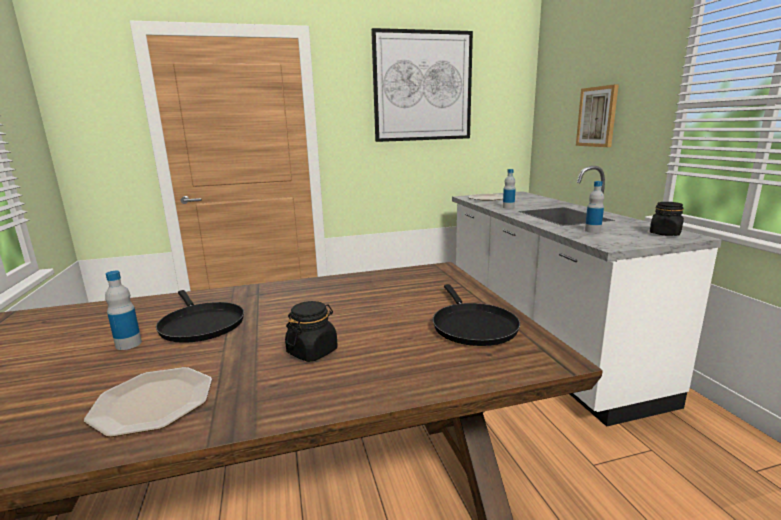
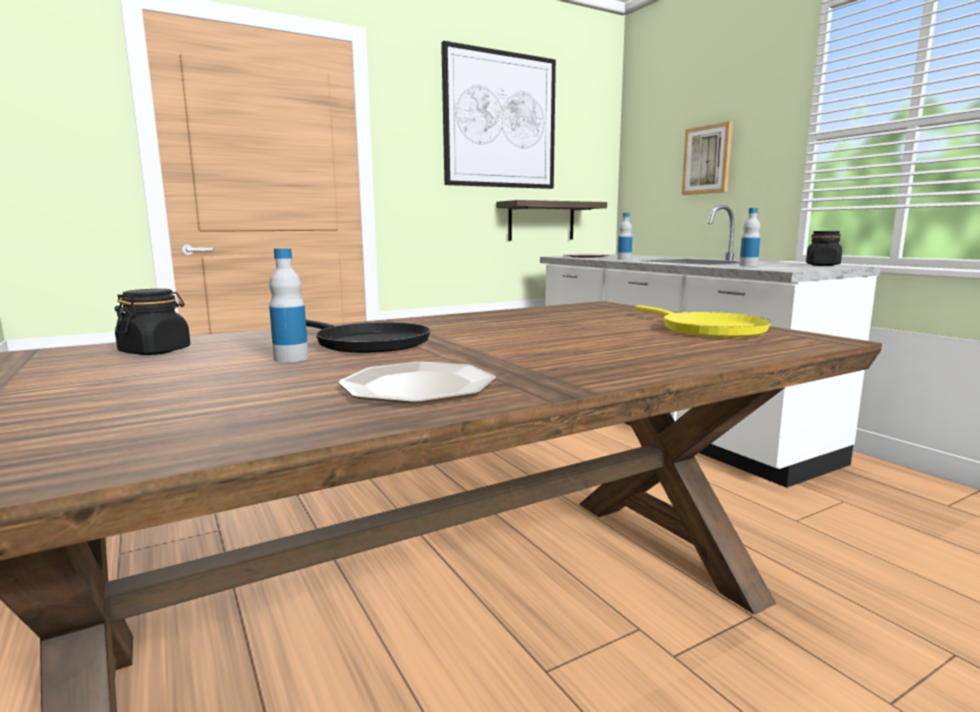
camera: 15 degrees left, 5 degrees down
(312, 351) = (556, 350): black jar -> black jar (155, 351)
(459, 165) = (541, 221): none -> shelf
(472, 326) = (707, 329): black frying pan -> yellow frying pan

